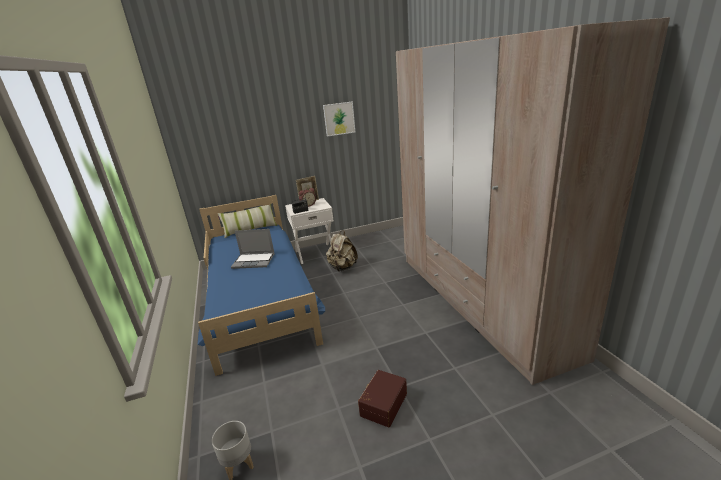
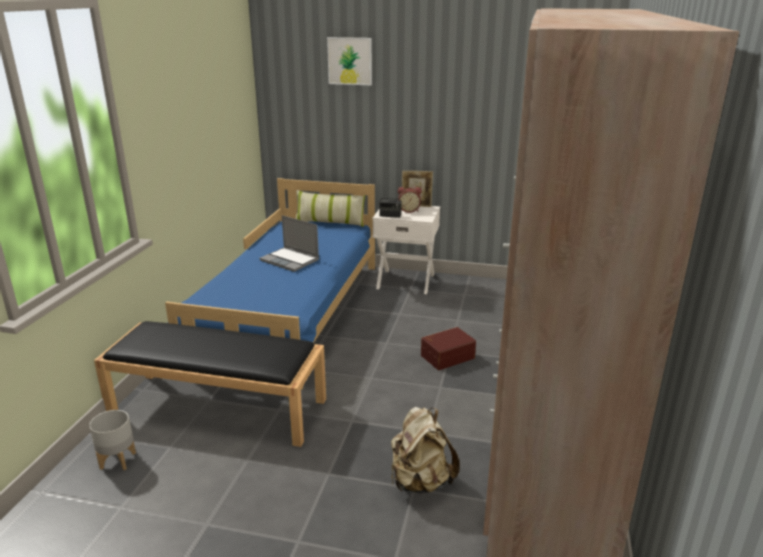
camera: 30 degrees right, 0 degrees up
(278, 383) = (220, 407): none -> black bench
(339, 119) = (487, 95): picture -> picture (350, 61)
(343, 267) = (419, 312): beige backpack -> beige backpack (420, 482)
(382, 404) = (292, 481): brown storage box -> brown storage box (446, 356)

